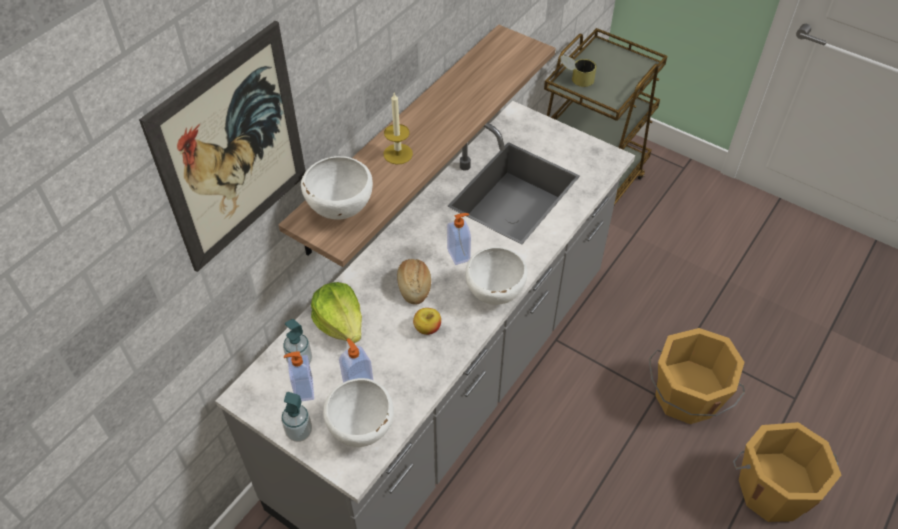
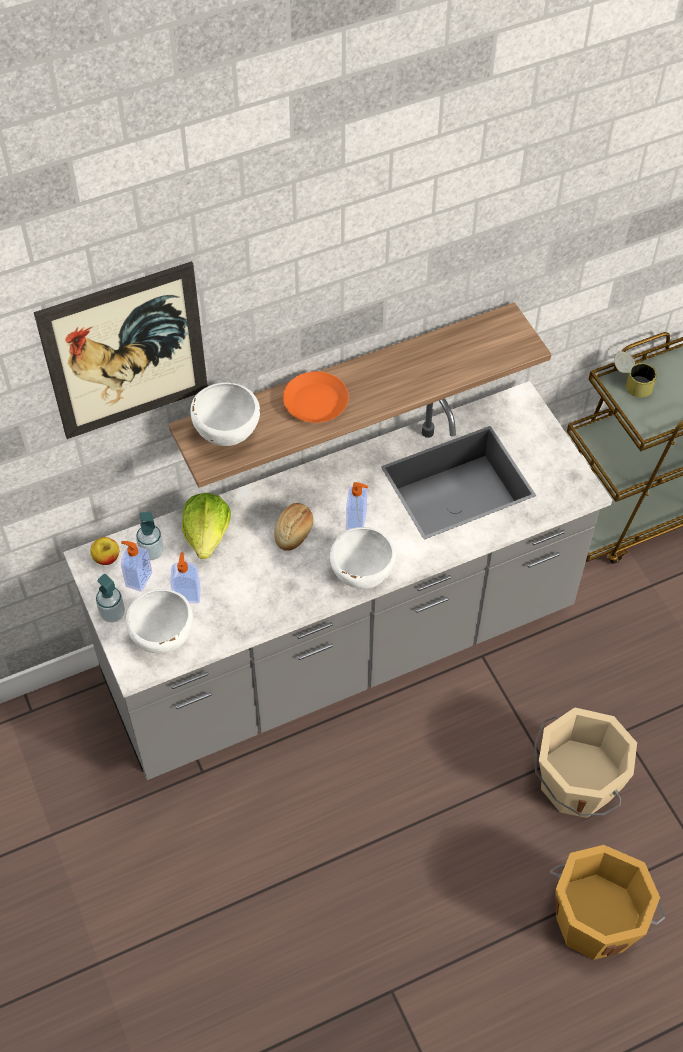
camera: 30 degrees right, 5 degrees up
(398, 154) = (315, 402): candle -> orange plate
(427, 328) = (279, 577): apple -> apple (106, 558)
(686, 398) = (575, 784): orange bucket -> beige bucket

